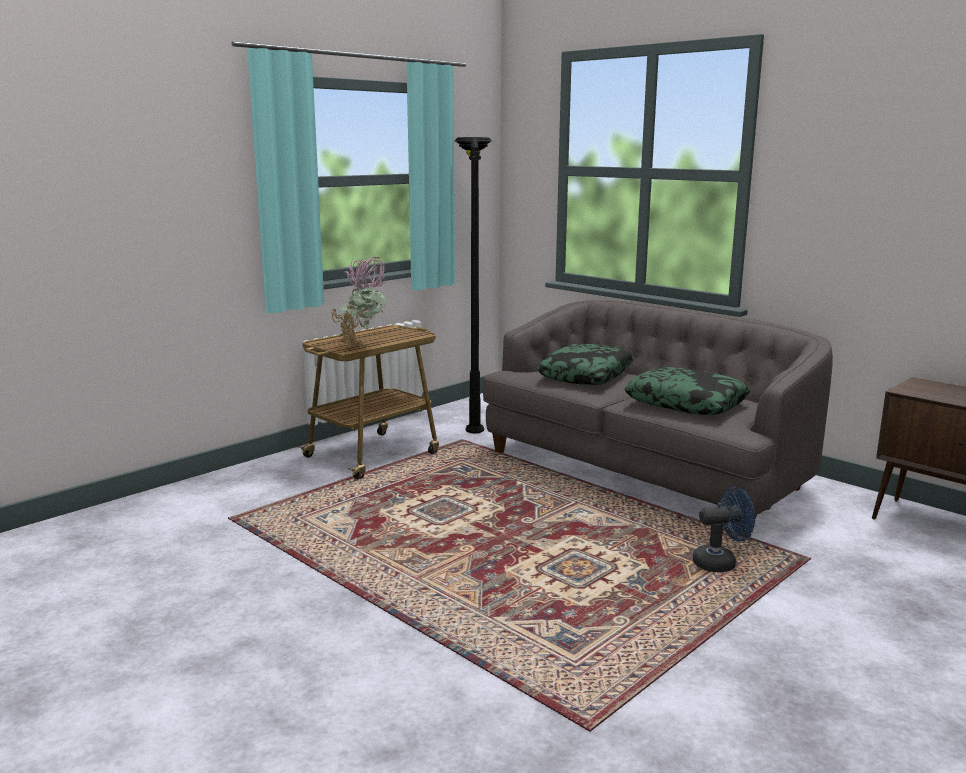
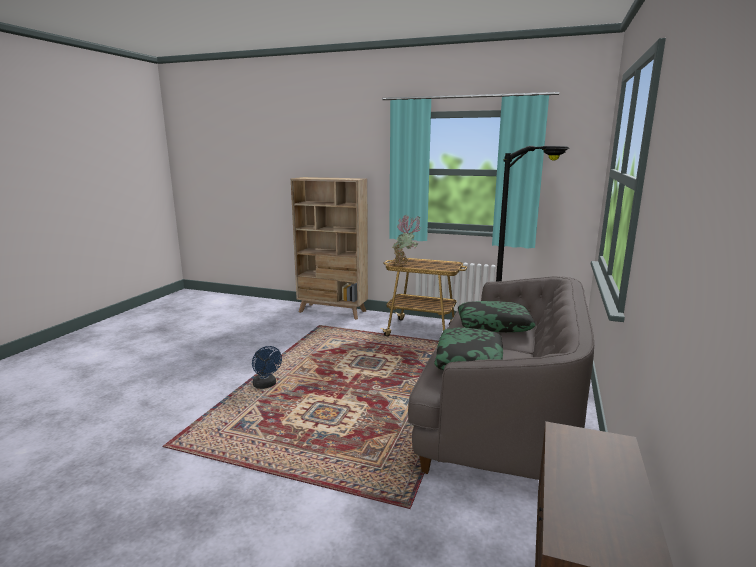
camera: 65 degrees right, 0 degrees up
(178, 496) = (332, 311): none -> beige bookcase
(720, 563) = (371, 465): blue fan -> blue fan (266, 385)

